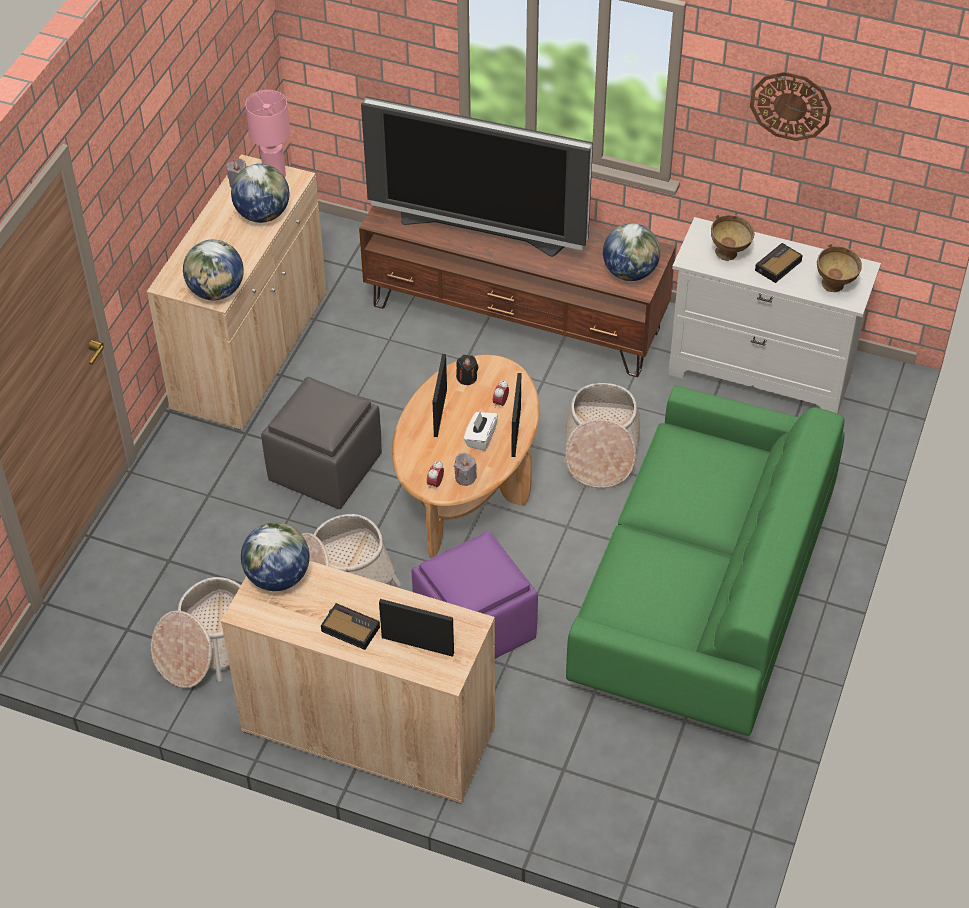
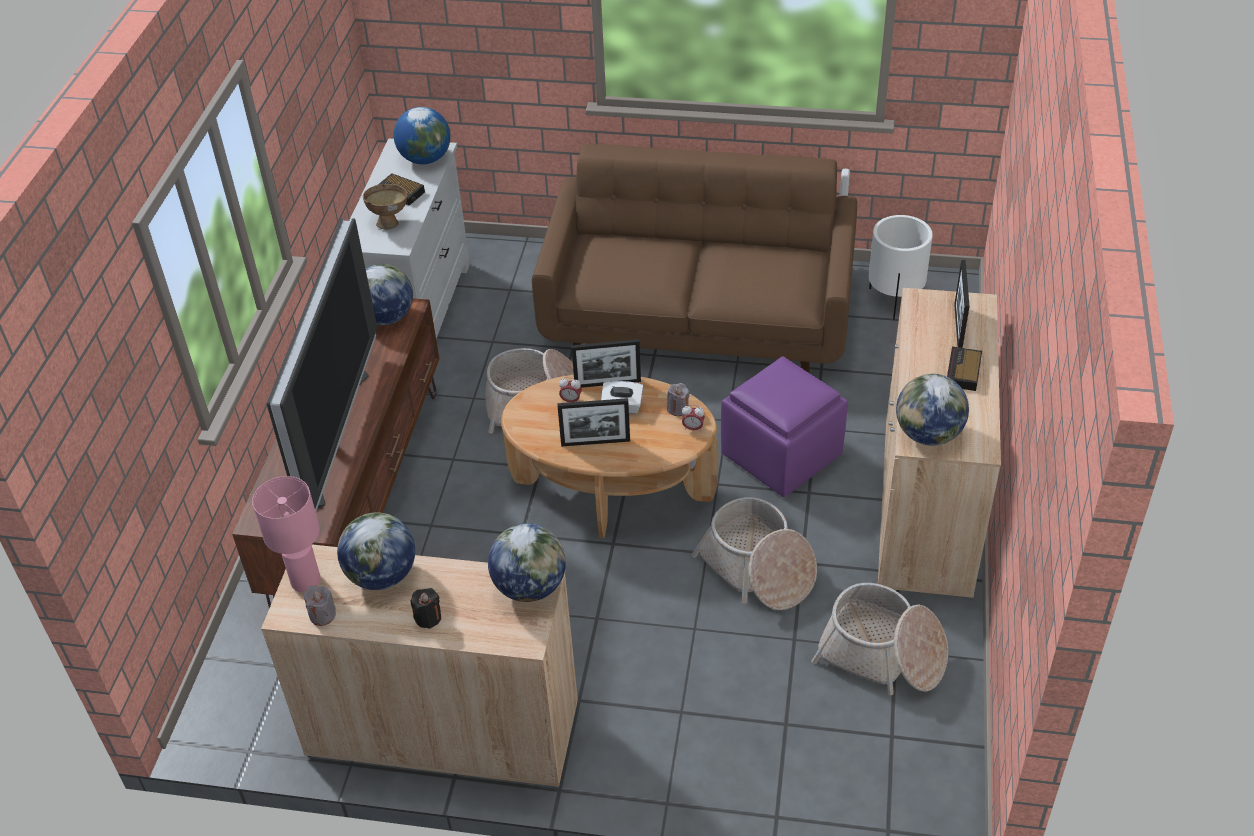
camera: 100 degrees left, 5 degrees down
(325, 467) = (612, 613): grey ottoman -> none
(467, 378) = (541, 431): black candle -> black candle (428, 618)
(696, 796) = (895, 300): none -> white planter
(701, 600) = (699, 319): green sofa -> brown sofa
(790, 105) = (302, 79): wall clock -> none
(835, 288) = (425, 159): brown bowl -> globe

